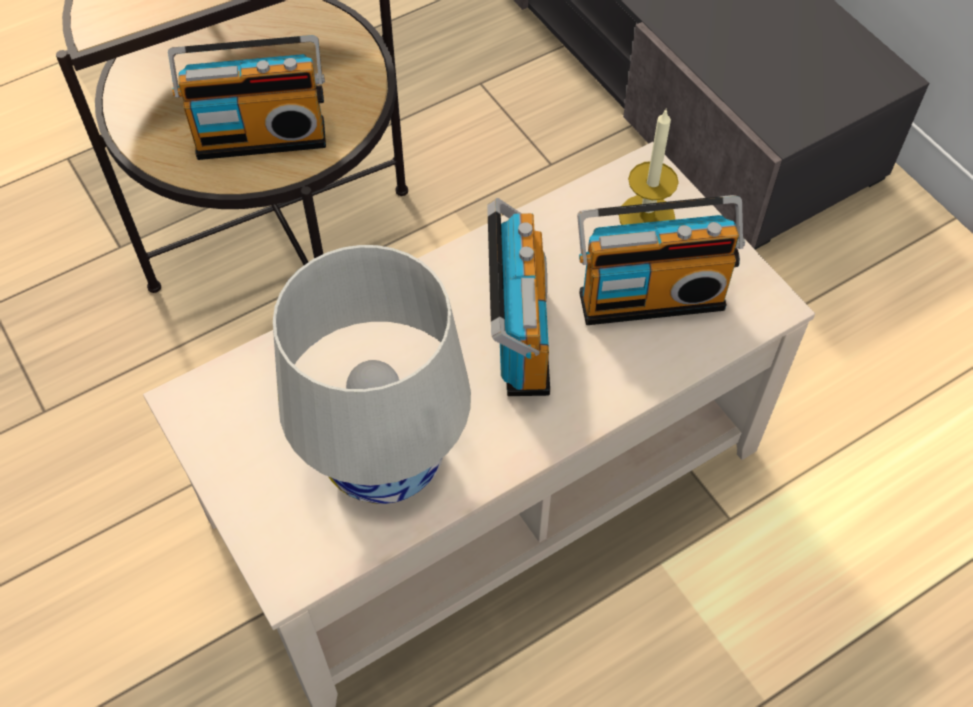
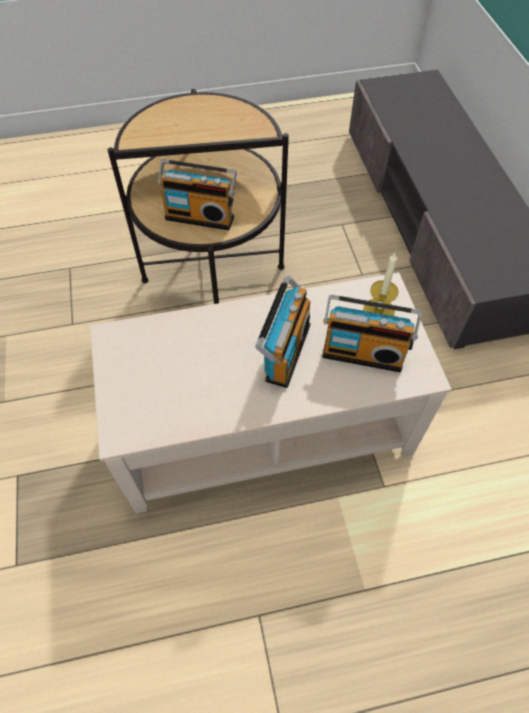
camera: 20 degrees right, 0 degrees up
(385, 461) = (190, 395): white table lamp -> none

